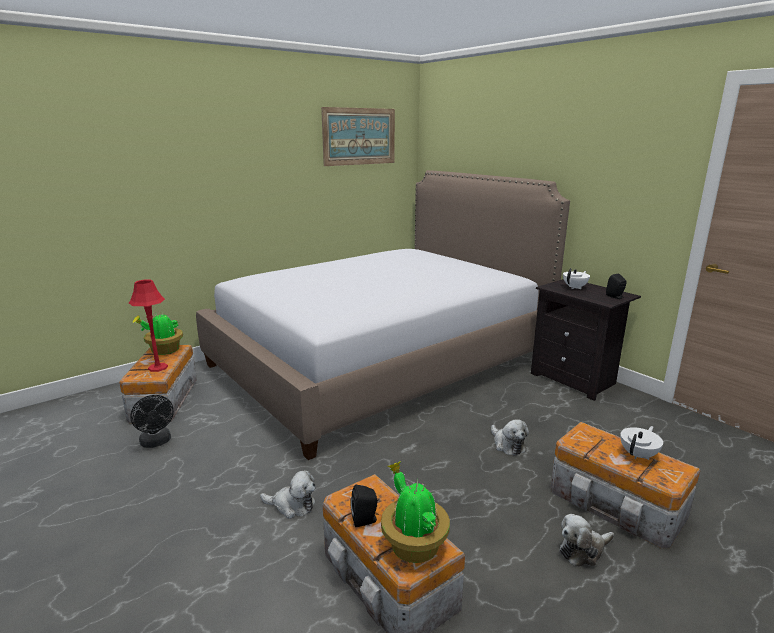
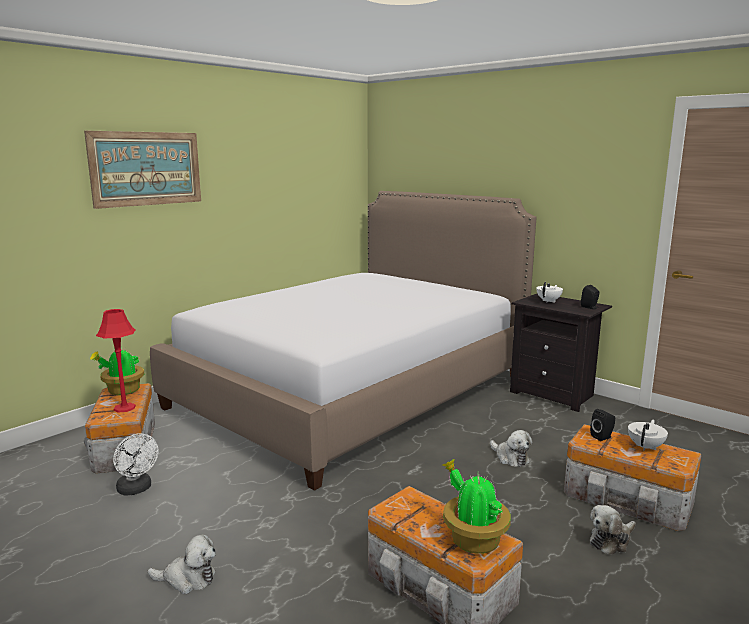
camera: 10 degrees left, 5 degrees down
(156, 442) = (137, 489): black fan -> white fan
(292, 505) = (315, 533): plush toy -> plush toy (188, 579)
(359, 136) = (311, 156): picture -> picture (146, 168)
(365, 520) = (419, 525): black speaker -> black speaker (603, 437)

